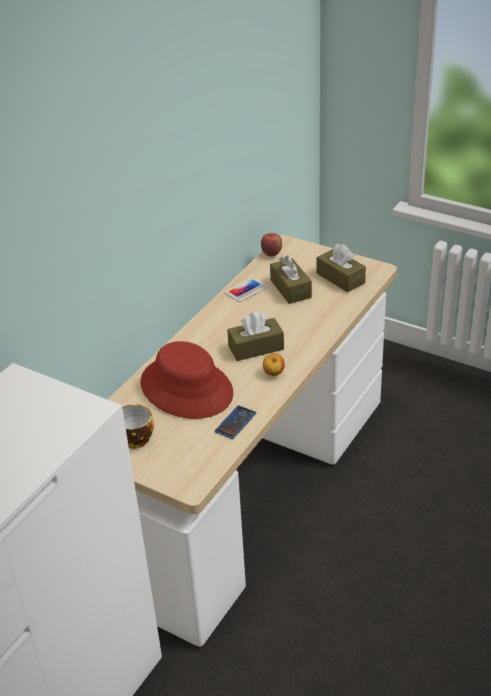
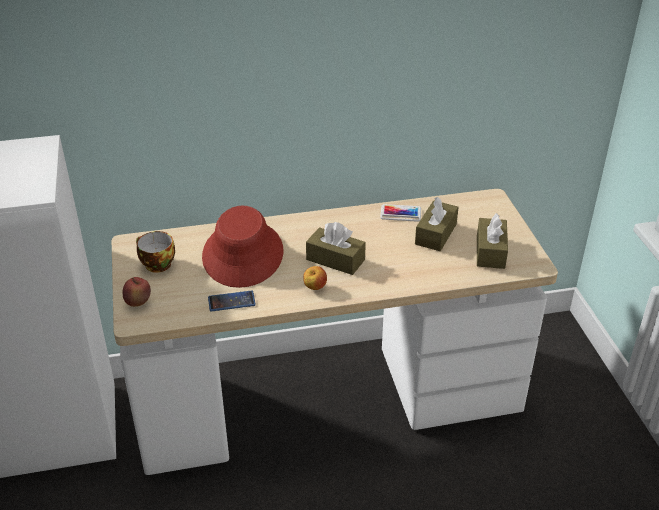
camera: 45 degrees right, 0 degrees up
(271, 254) = (467, 199): apple -> apple (138, 303)

